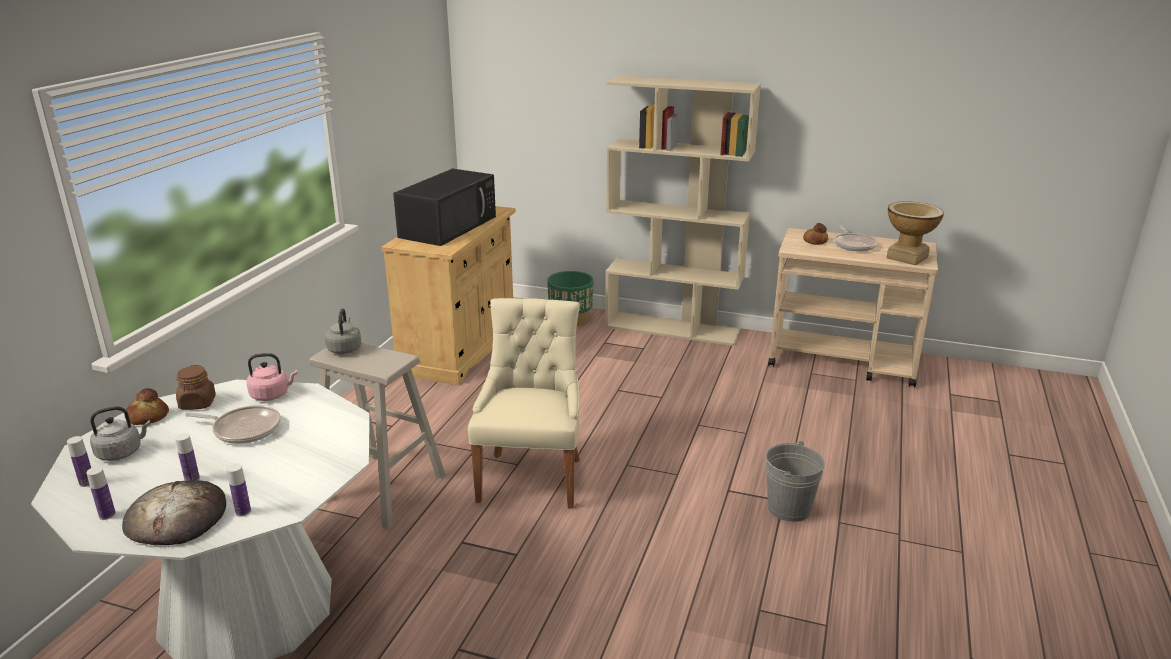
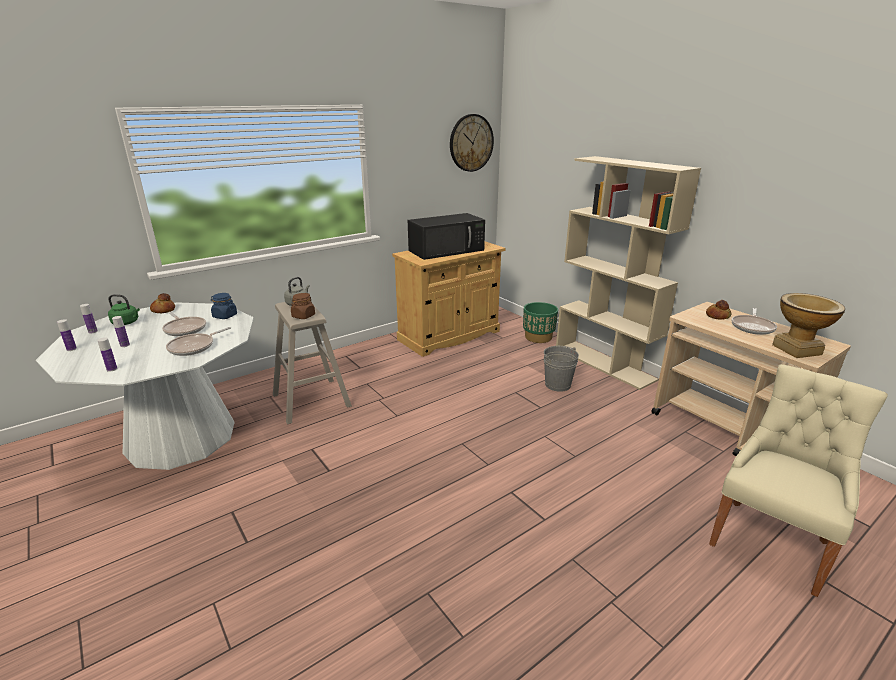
camera: 35 degrees right, 0 degrees up
(122, 452) = (127, 323): grey kettle -> green kettle
(177, 517) = (88, 361): bread -> none
(197, 403) = (191, 310): brown jar -> brown jar (303, 316)
(272, 395) = (225, 316): pink kettle -> blue jar
(311, 445) = (194, 347): none -> frying pan
(426, 67) = (471, 143): none -> wall clock
(531, 477) = (395, 427): beige chair -> beige chair (771, 541)
(789, 508) = (542, 527): grey bucket -> grey bucket (558, 384)

